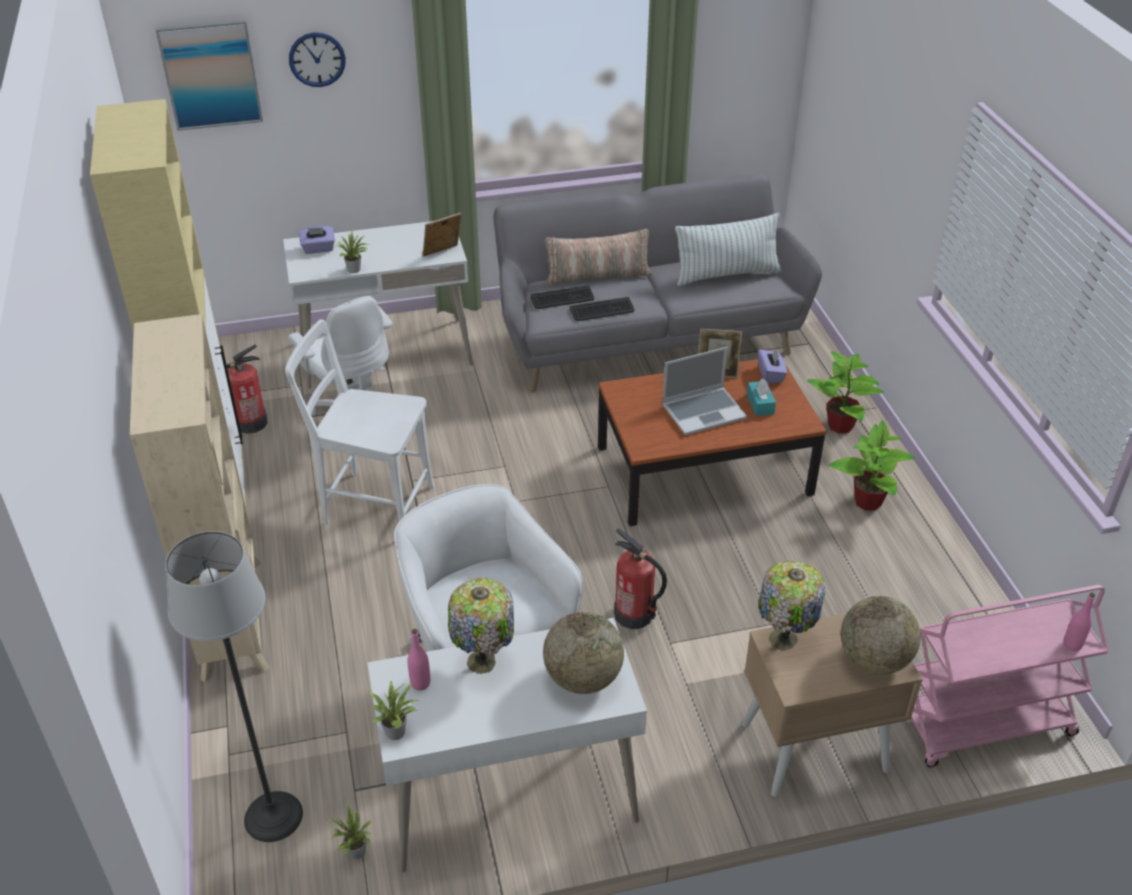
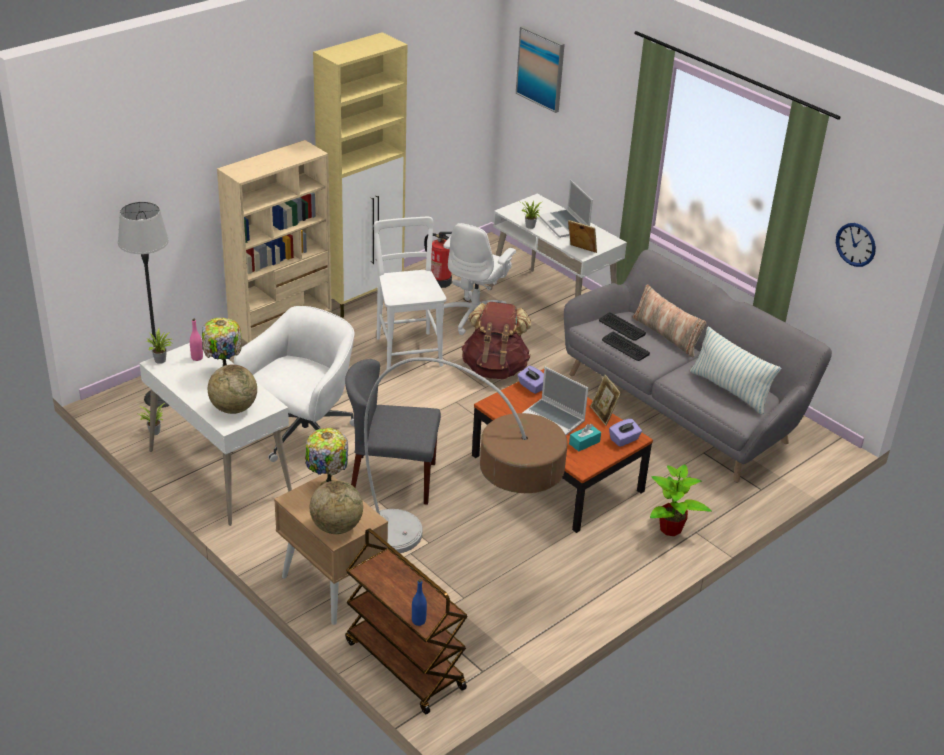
camera: 60 degrees right, 5 degrees down
(317, 59) = (593, 89): wall clock -> wall clock (855, 244)
(318, 249) = (539, 207): purple tissue box -> purple tissue box (531, 387)
(376, 245) = (565, 225): none -> laptop
(474, 444) = (495, 368): none -> brown backpack
(634, 615) = (392, 479): fire extinguisher -> grey chair
(833, 612) = (461, 568): none -> floor lamp
(867, 501) = (593, 561): potted plant -> none
(984, 726) = (403, 664): pink cart -> brown cart
(1072, 645) = (418, 621): pink bottle -> blue bottle

